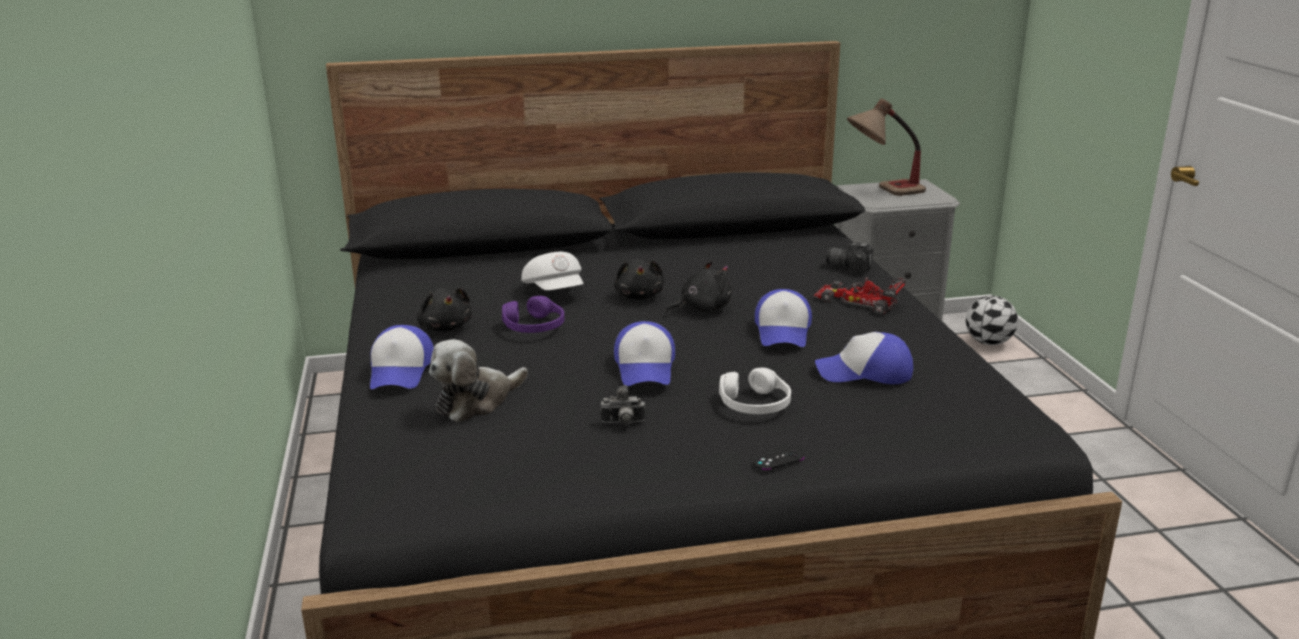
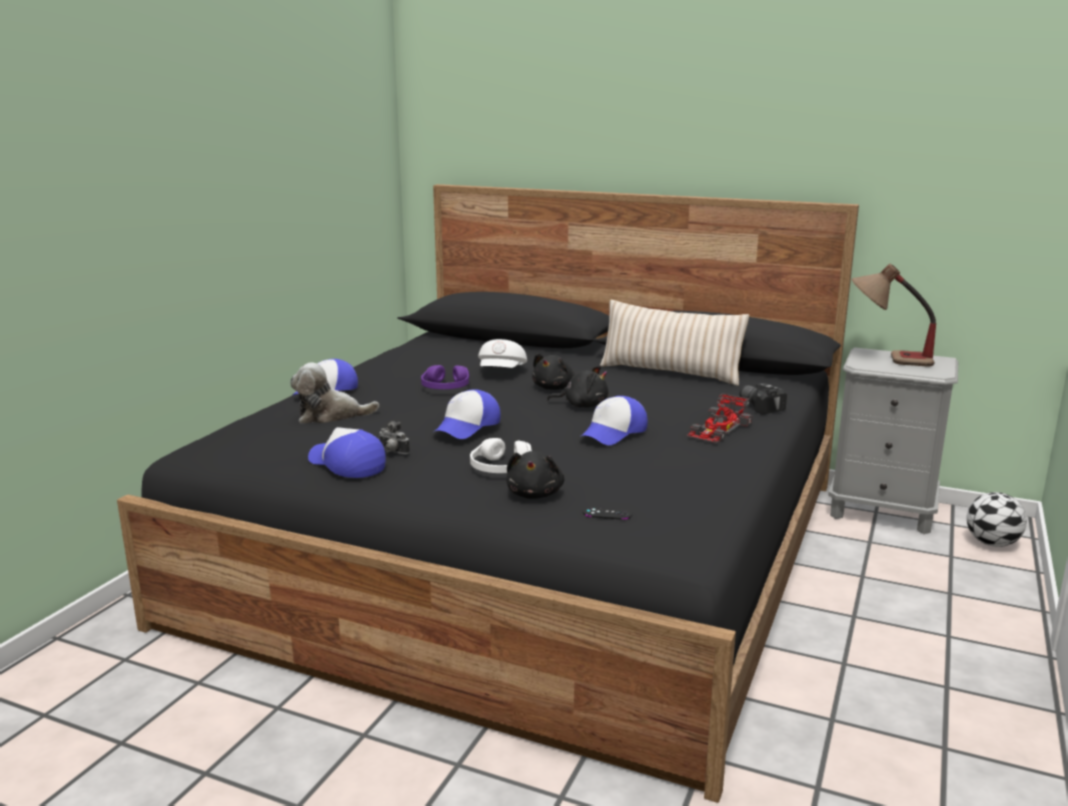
camera: 35 degrees right, 5 degrees down
(445, 327) = (397, 376): black plush toy -> black plush toy (535, 494)
(714, 249) = (670, 372): none -> beige pillow
(778, 459) = (450, 502): black game controller -> black game controller (607, 513)
(858, 300) = (718, 429): toy car -> toy car turned 120 degrees counterclockwise
(865, 373) = (623, 473): cap -> cap (346, 464)

